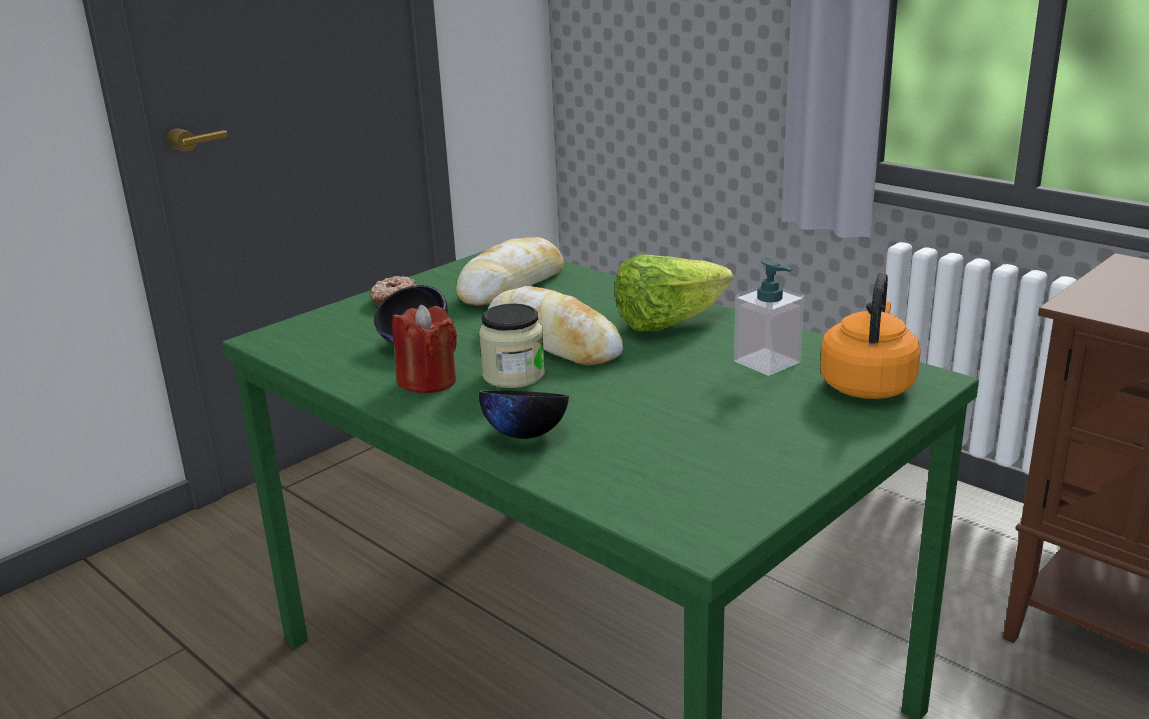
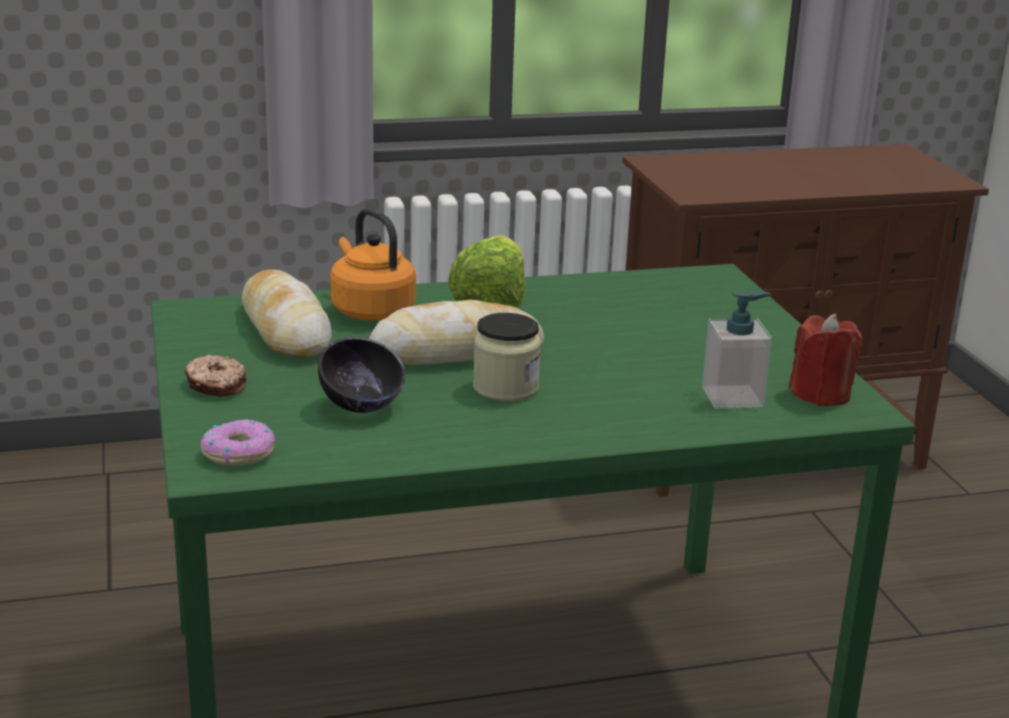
camera: 60 degrees left, 0 degrees up
(300, 337) = (238, 453): none -> donut
(428, 381) = (463, 423): red candle -> red candle (820, 394)
(526, 434) = (630, 416): black bowl -> none
(767, 362) = (619, 303): soap dispenser -> soap dispenser (732, 397)
(868, 384) = (701, 291): orange kettle -> orange kettle (370, 310)

